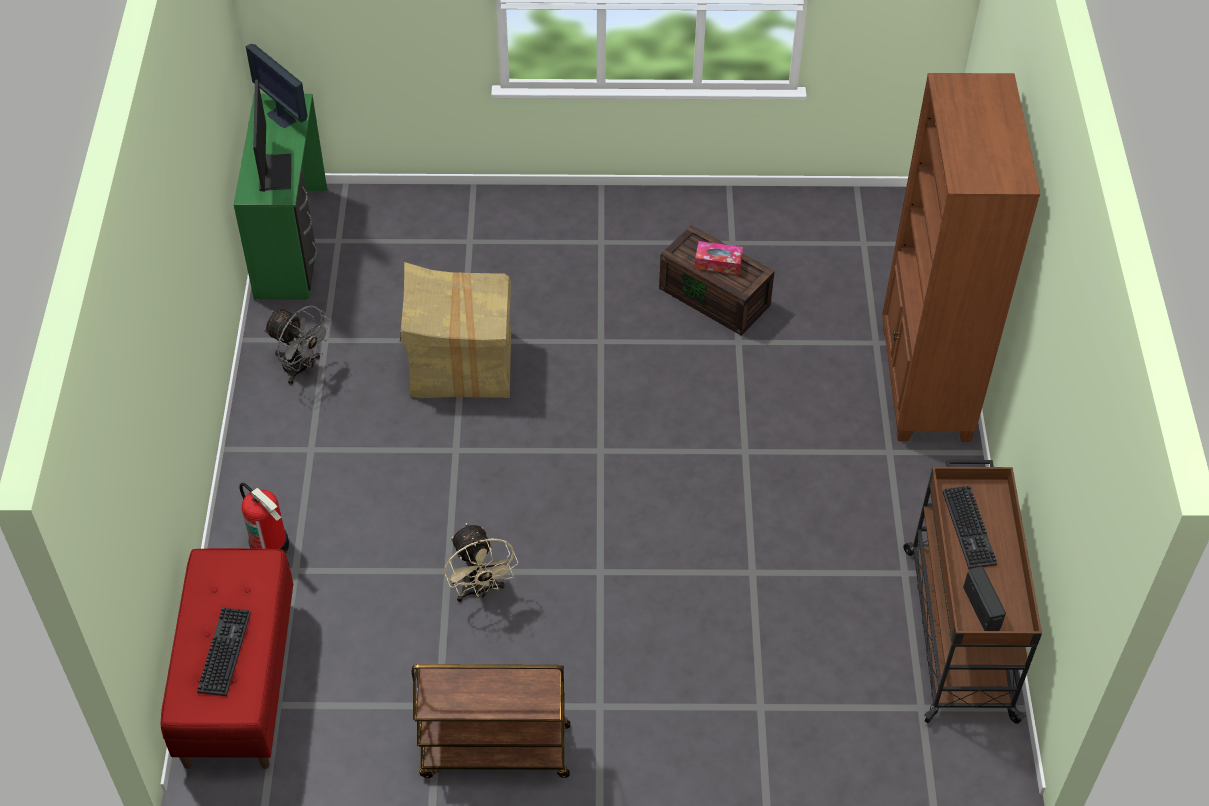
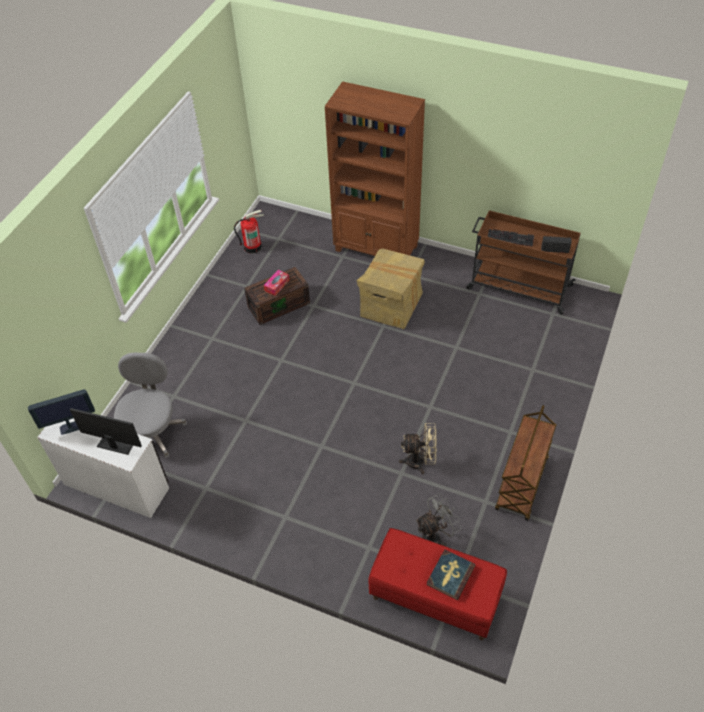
camera: 65 degrees left, 0 degrees up
(223, 650) = (450, 575): keyboard -> book
(270, 545) = (345, 556): fire extinguisher -> fire extinguisher (252, 246)
(293, 243) = (117, 485): green desk -> white desk
(302, 368) = (221, 506): grey fan -> grey fan (435, 536)
(397, 243) = (152, 431): none -> grey office chair
(460, 364) = (262, 426): cardboard box -> cardboard box (391, 305)

